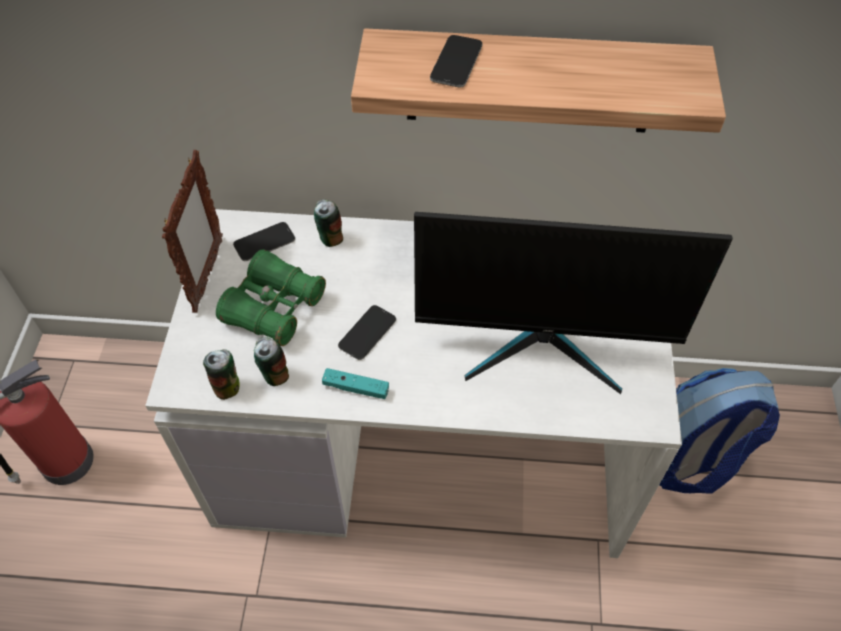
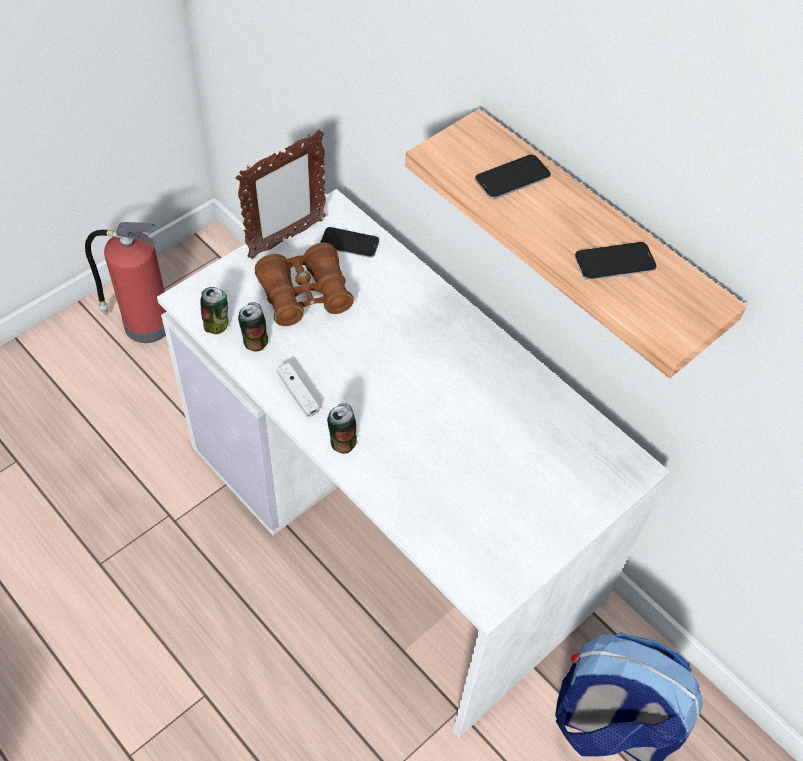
camera: 40 degrees right, 0 degrees up
(274, 308) = (305, 295): green binoculars -> brown binoculars
(330, 238) = (399, 274): can -> can (342, 441)
(356, 388) = (298, 394): turquoise game controller -> white game controller
(367, 333) = (348, 363): phone -> phone (615, 262)
(544, 345) = (467, 476): monitor -> none

